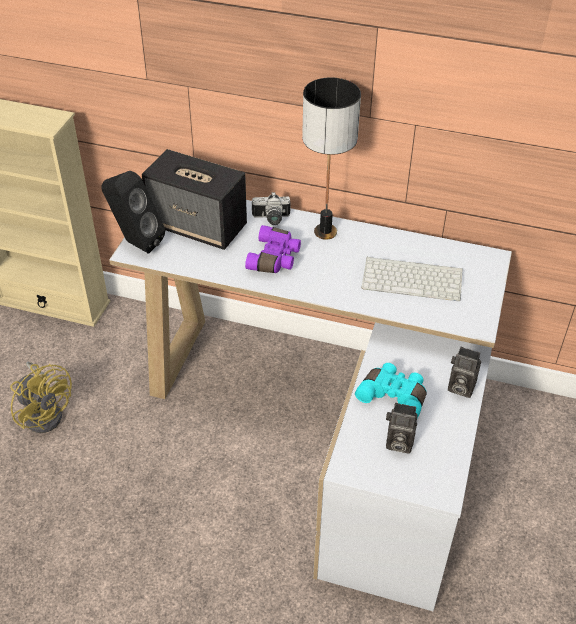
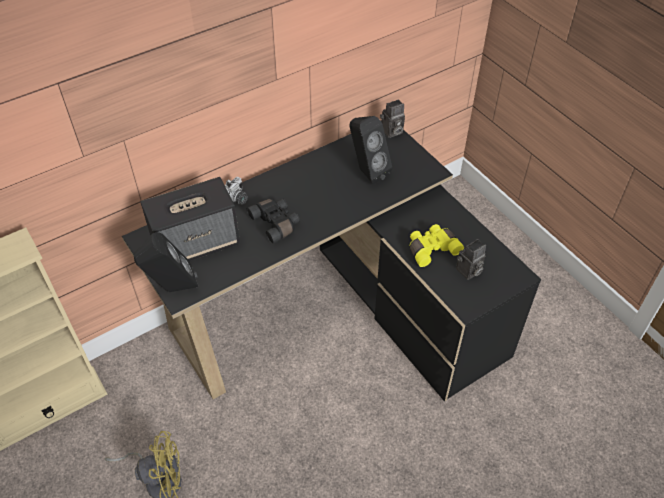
camera: 50 degrees left, 5 degrees up
(275, 258) = (276, 223): purple binoculars -> black binoculars
(324, 232) = (279, 184): table lamp -> none
(329, 423) = (339, 313): white desk -> black desk
(394, 395) = (432, 248): turquoise binoculars -> yellow binoculars
(413, 279) = (367, 172): keyboard -> black speaker
(459, 387) = (453, 216): camera -> camera (391, 132)

